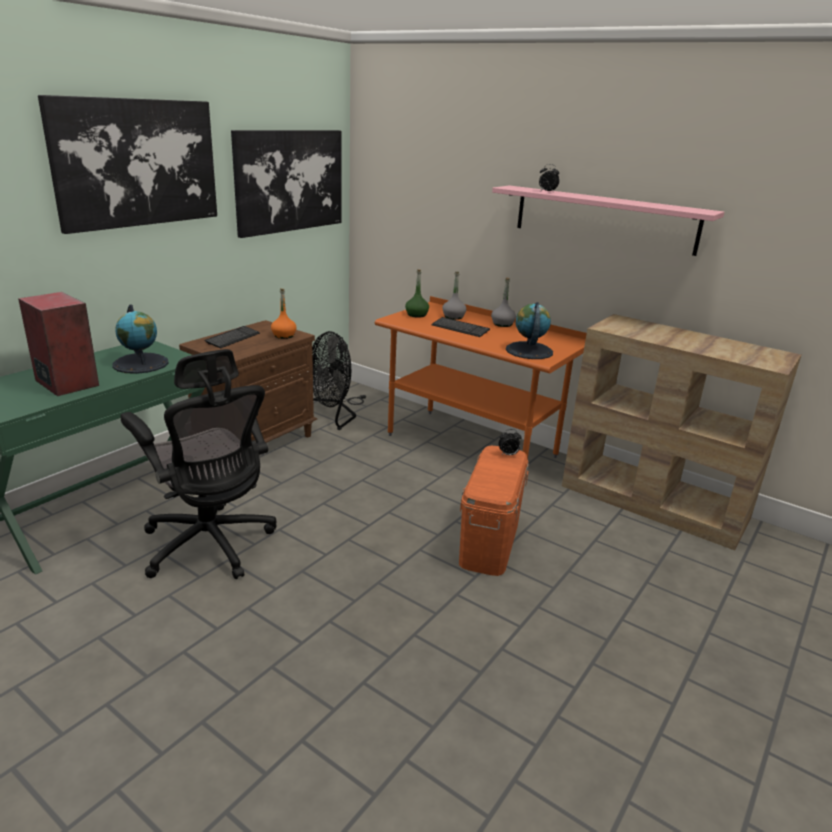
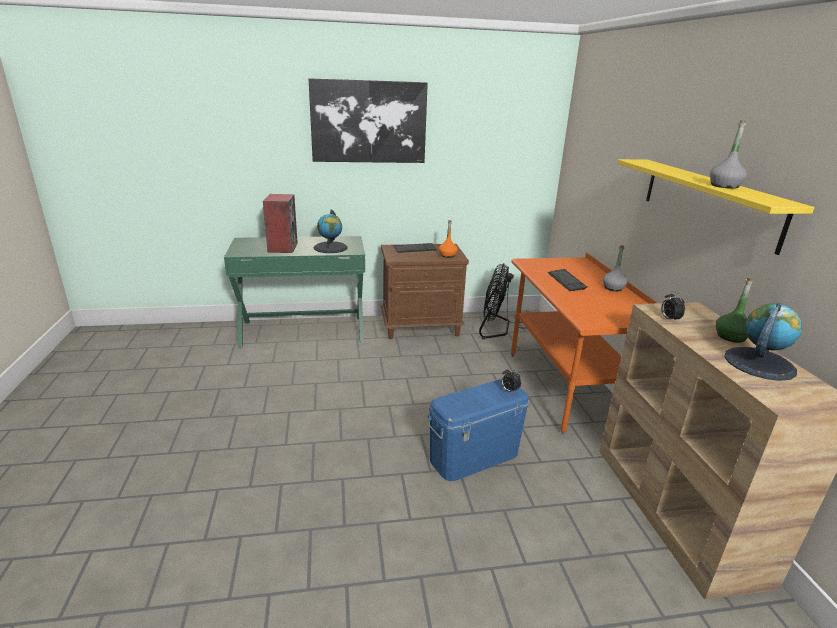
camera: 45 degrees right, 0 degrees up
(209, 544) = (319, 371): office chair -> none
(289, 181) = (497, 143): picture -> none
(416, 315) = (551, 263): green bottle -> green bottle (731, 337)
(453, 317) = (580, 272): grey bottle -> grey bottle (724, 186)
(489, 542) = (474, 456): orange storage box -> blue storage box
(529, 351) = (590, 313): globe -> globe (759, 363)
(547, 192) = (658, 167): alarm clock -> alarm clock (669, 319)
(604, 219) = (707, 201): pink shelf -> yellow shelf

